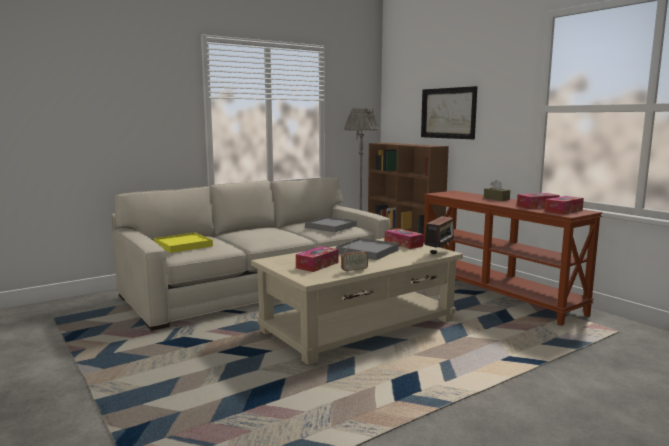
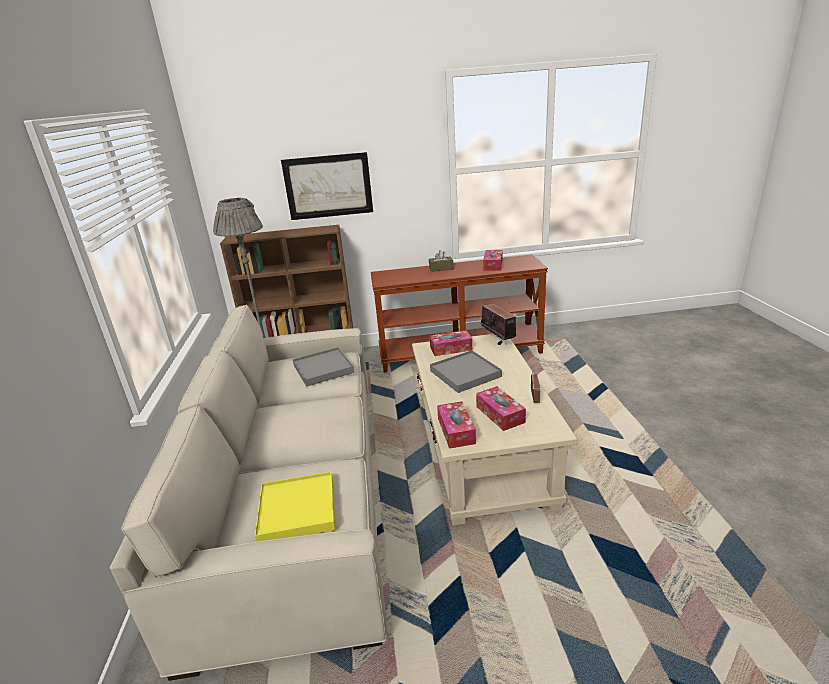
camera: 60 degrees left, 15 degrees up
(563, 211) = (519, 263): tissue box -> tissue box (456, 431)

